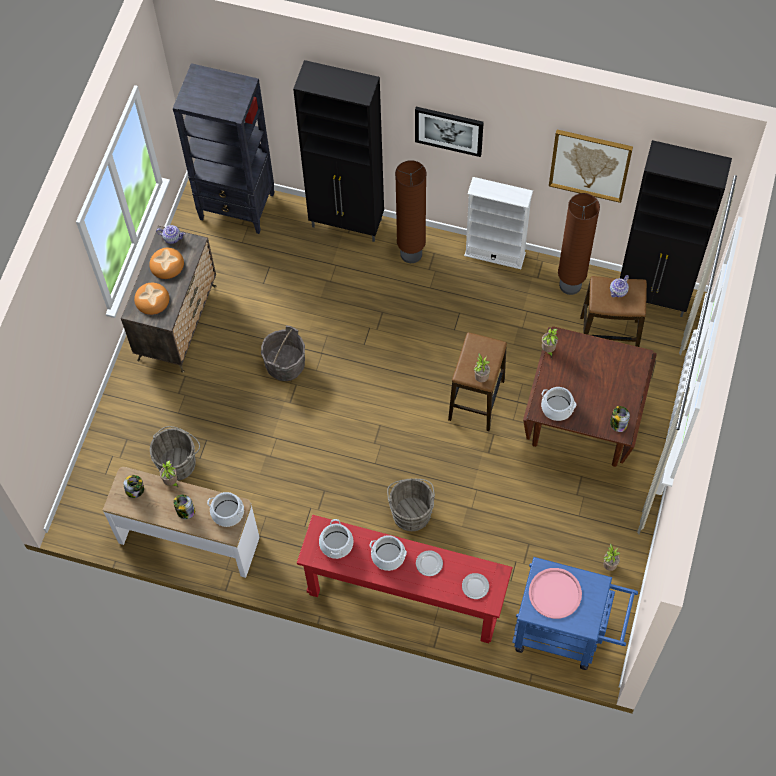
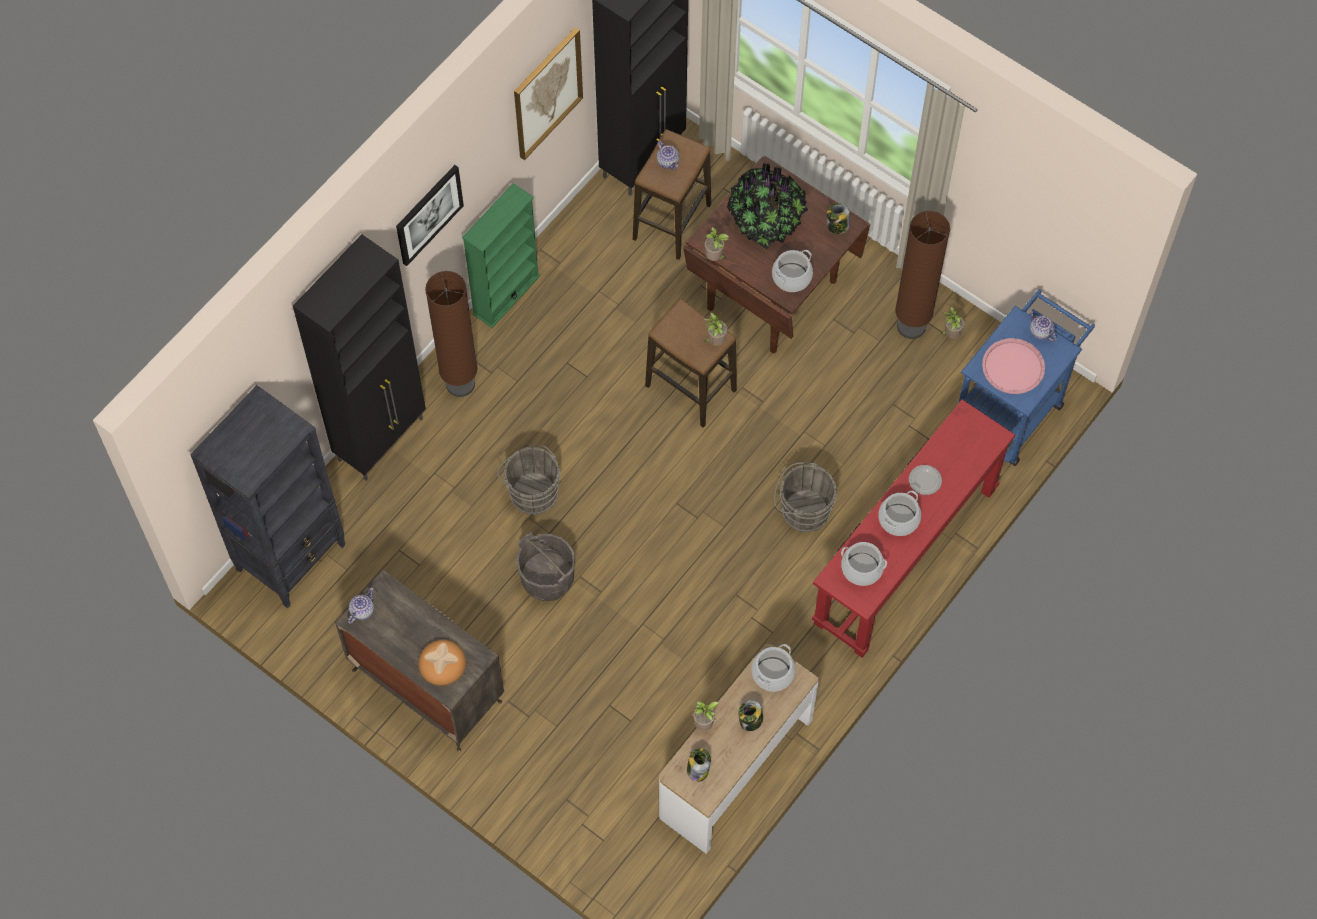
camera: 70 degrees left, 0 degrees up
(167, 264) = (398, 629): bread -> none
(178, 462) = (625, 747): grey bucket -> grey bucket (532, 491)
(475, 586) = (970, 444): plate -> none
(495, 254) = (506, 295): white bookcase -> green bookcase
(570, 285) = (586, 233): brown floor lamp -> brown floor lamp (911, 326)
(596, 373) = (766, 222): none -> potted plant
(596, 604) = (1040, 332): none -> teapot

